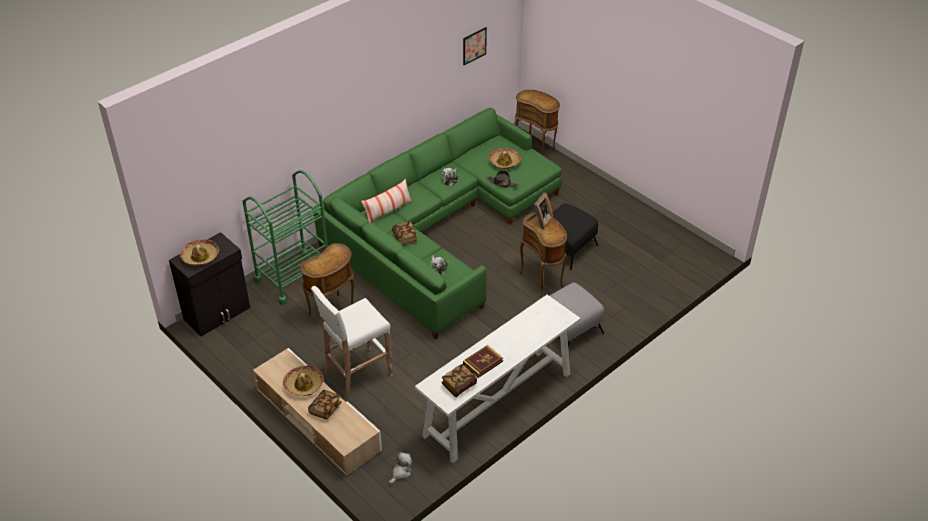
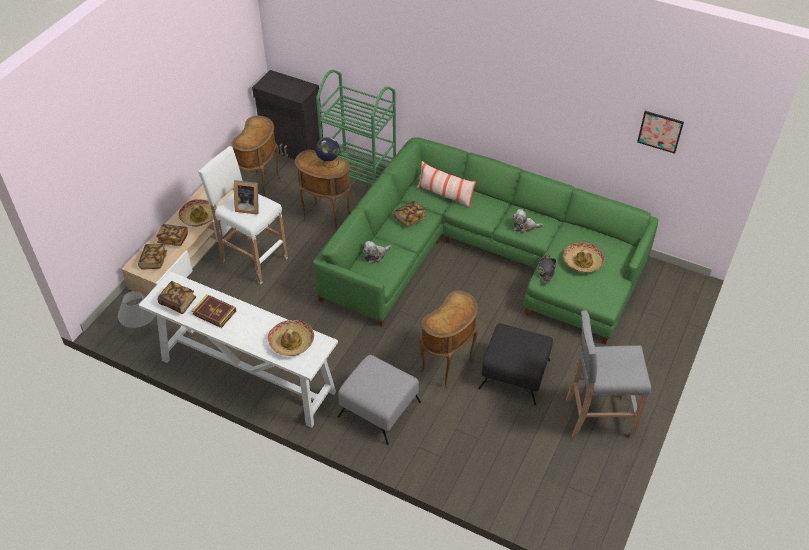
camera: 70 degrees right, 5 degrees up
(200, 256) = (281, 85): hat -> hat (291, 342)
(330, 255) = (328, 163): none -> globe
(348, 428) = (153, 261): none -> book
(401, 472) = (142, 326): plush toy -> grey table lamp
(536, 150) = (675, 303): brown side table -> brown side table (262, 187)
(540, 221) = (459, 305): picture frame -> picture frame (248, 207)
(620, 219) = (597, 417): none -> grey stool

